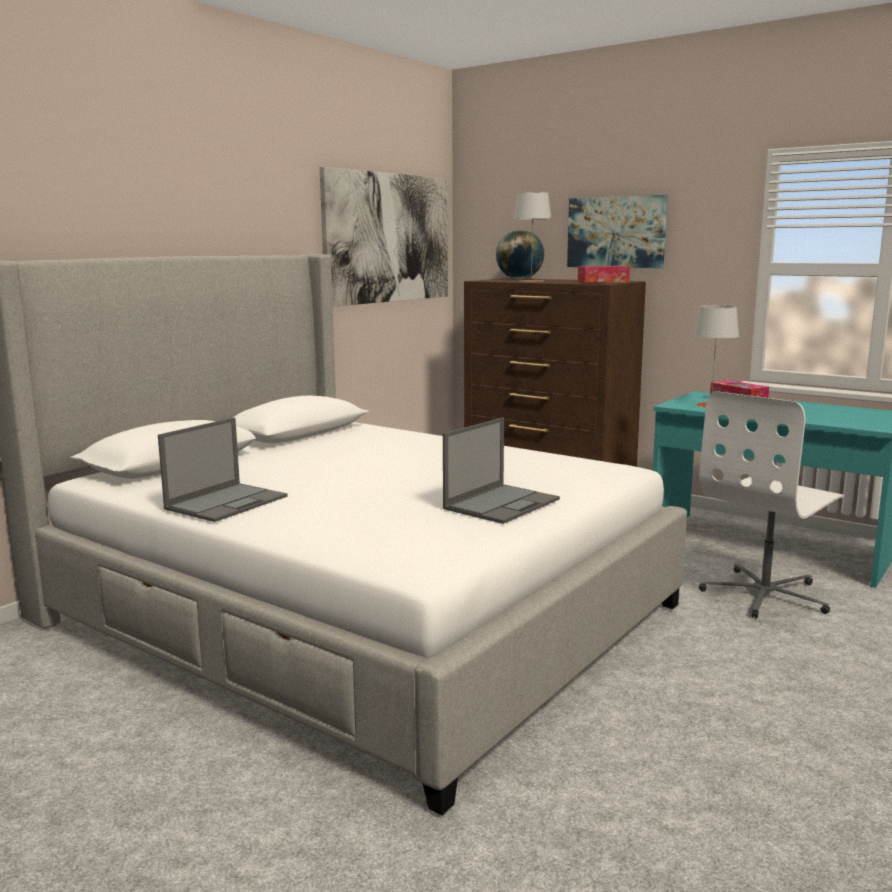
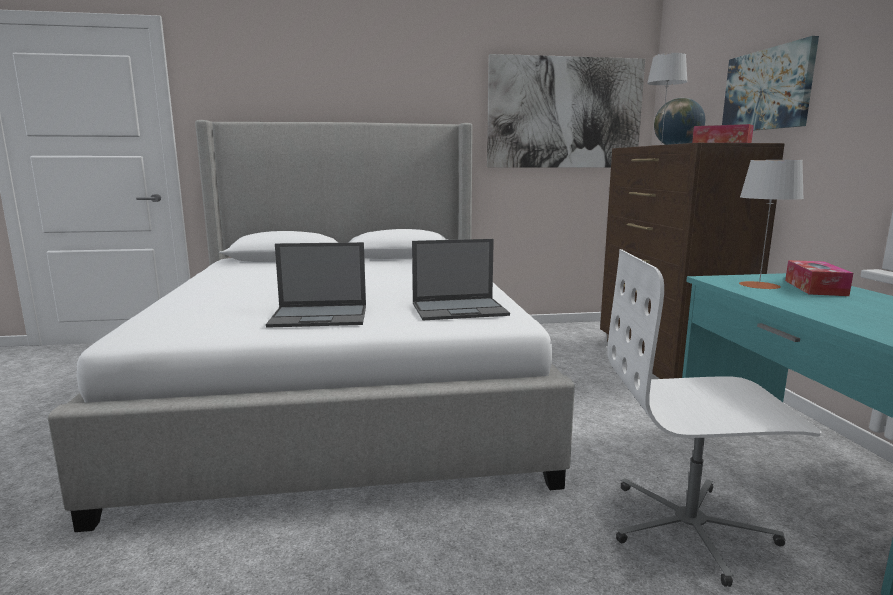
camera: 45 degrees right, 0 degrees up
(227, 502) = (223, 279): laptop -> laptop (460, 309)

